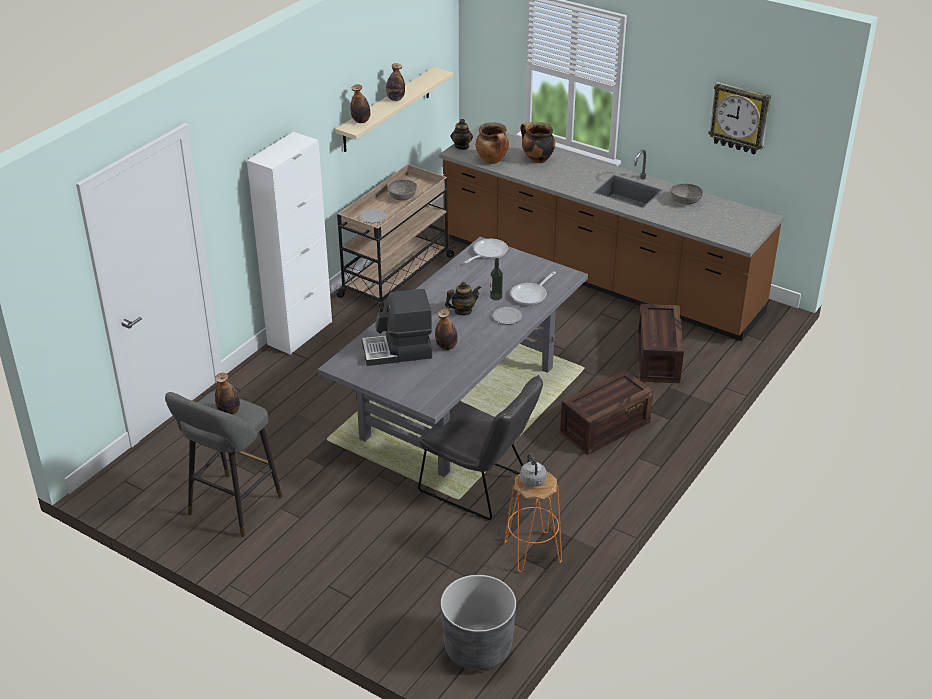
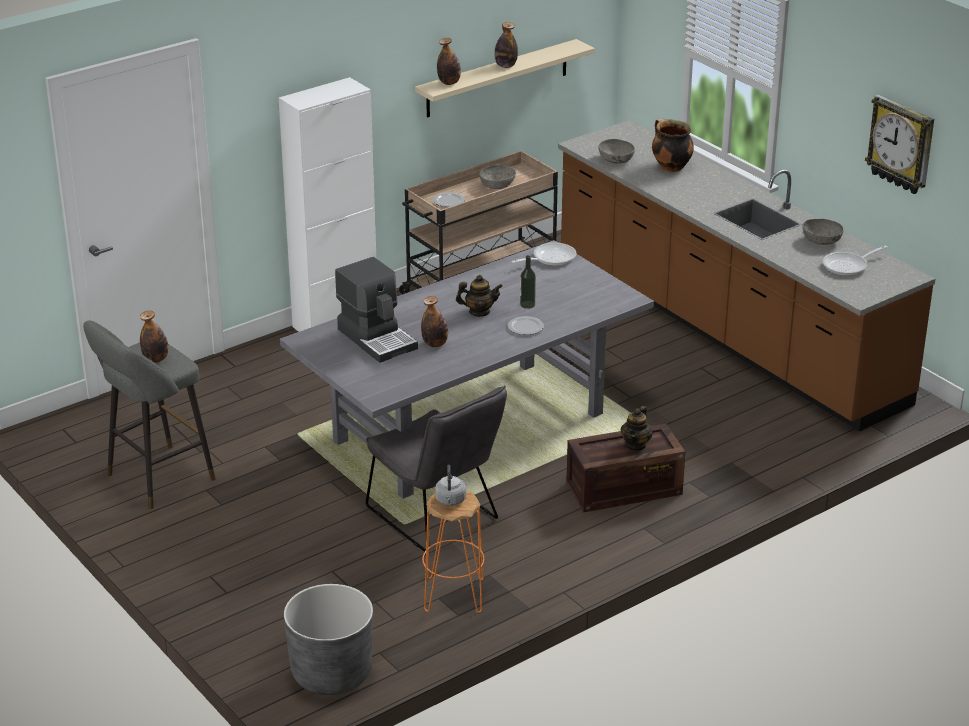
camera: 20 degrees right, 5 degrees down
(398, 351) = (377, 338): coffee machine -> coffee machine turned 135 degrees counterclockwise
(462, 146) = (590, 139): teapot -> teapot (636, 445)
(492, 160) = (616, 160): cooking pot -> grey bowl
(531, 295) = (569, 310): frying pan -> frying pan (848, 266)
(659, 359) = (741, 430): crate -> none

